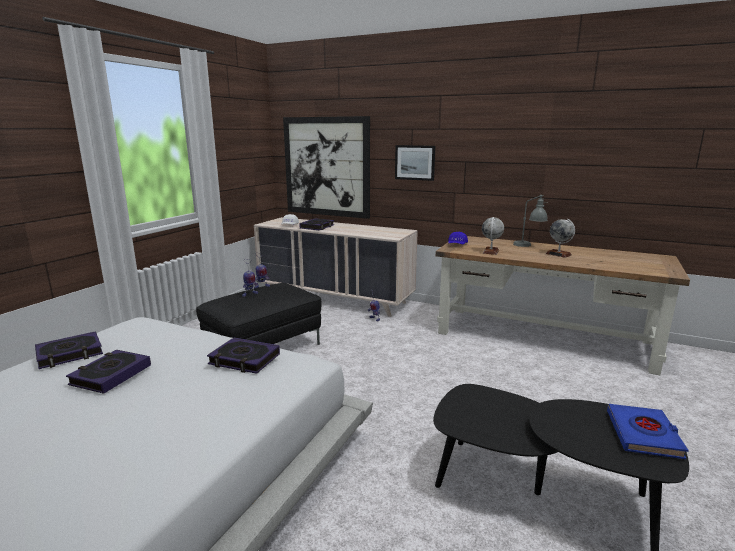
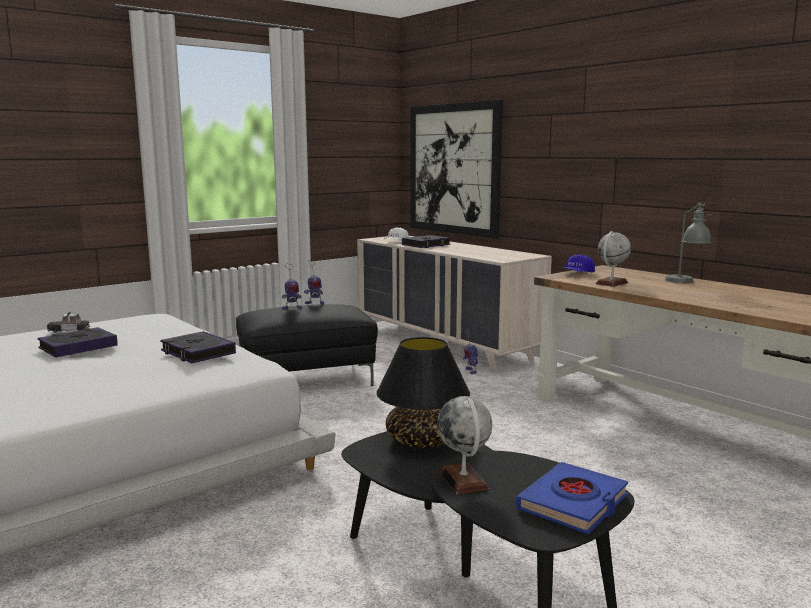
camera: 25 degrees right, 5 degrees down
(70, 354) = (69, 329): book -> toy car
(415, 162) = (553, 160): picture -> none
(476, 401) = (423, 440): none -> black table lamp
(558, 254) = (713, 294): globe -> globe (463, 480)

